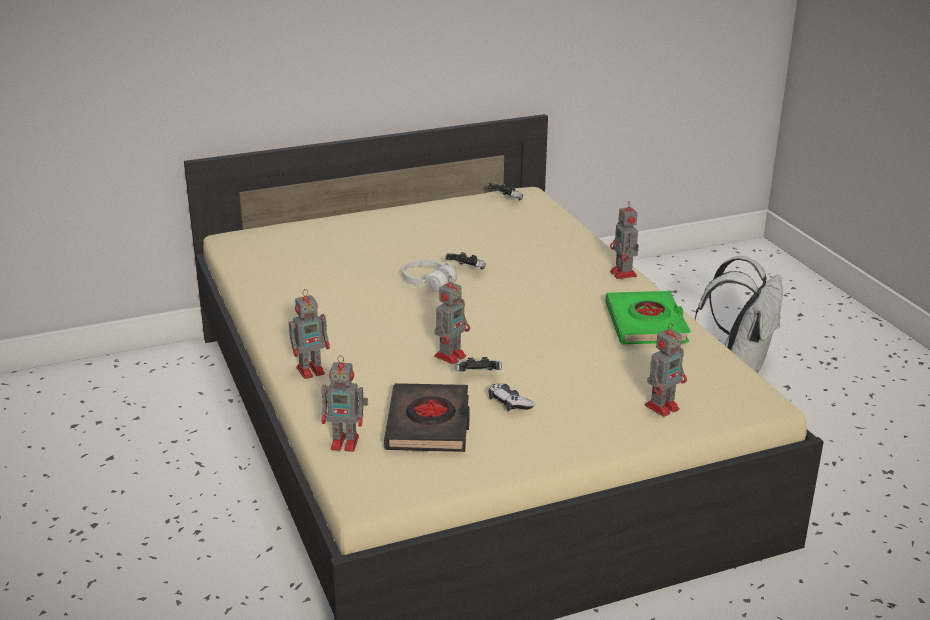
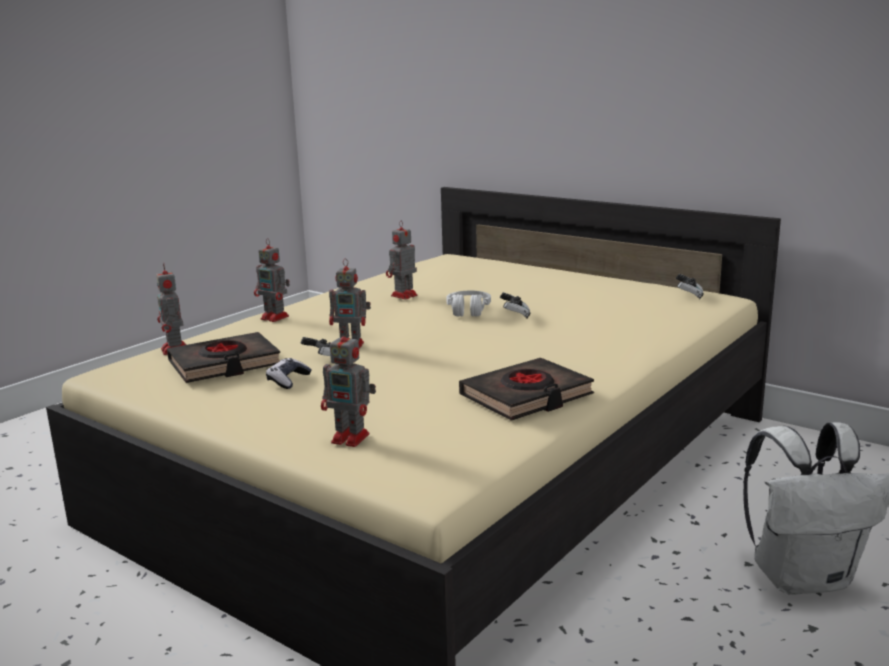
camera: 60 degrees right, 10 degrees down
(624, 274) = (622, 365): toy robot -> toy robot (403, 296)
(646, 324) = (526, 396): green book -> black book

